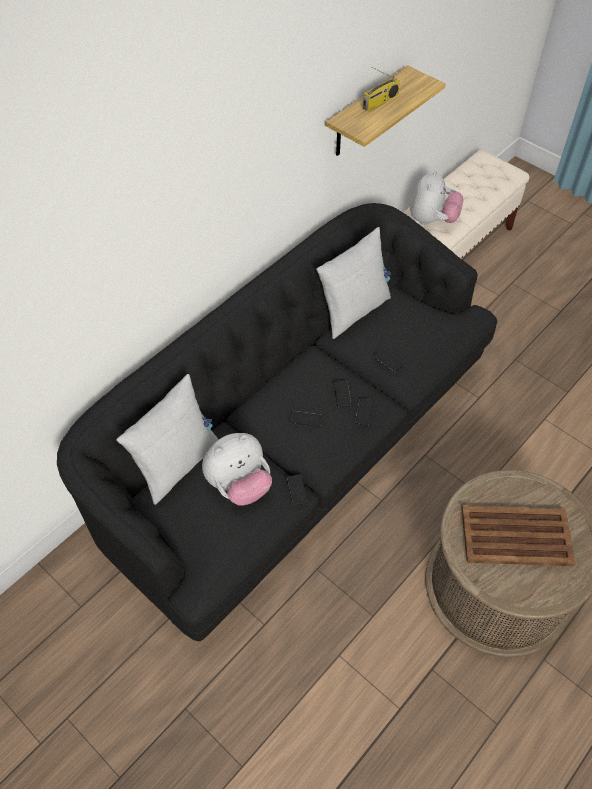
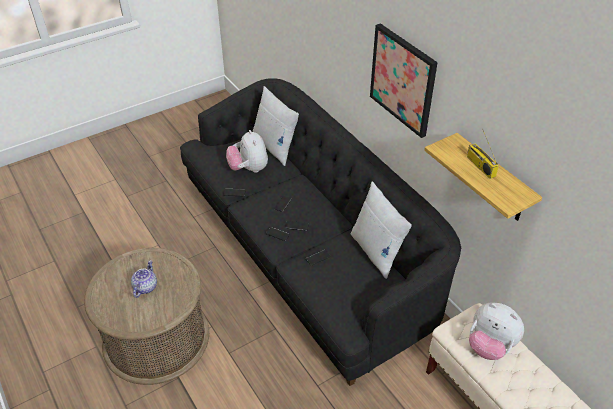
camera: 105 degrees right, 10 degrees down
(251, 157) = (403, 80): none -> picture
(517, 536) = (145, 287): brown tray -> teapot

